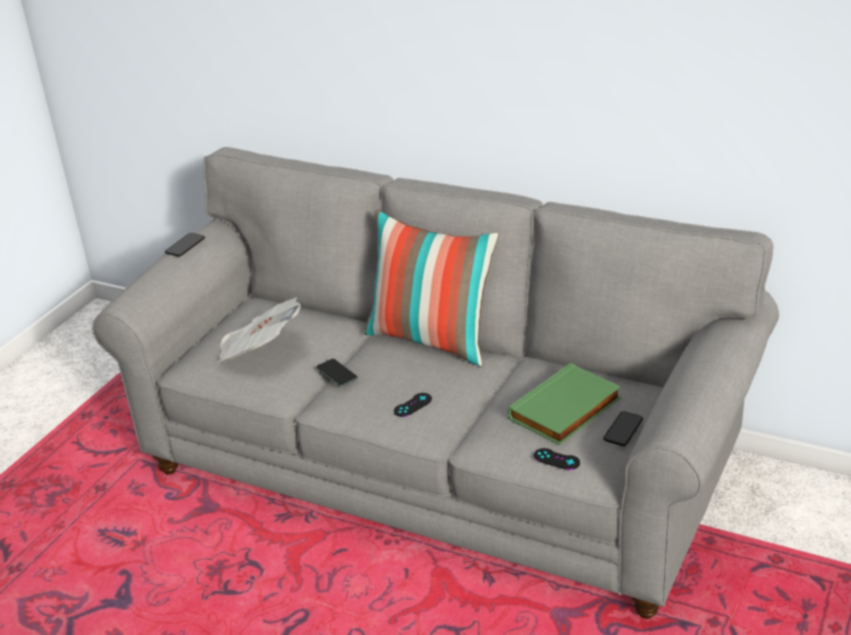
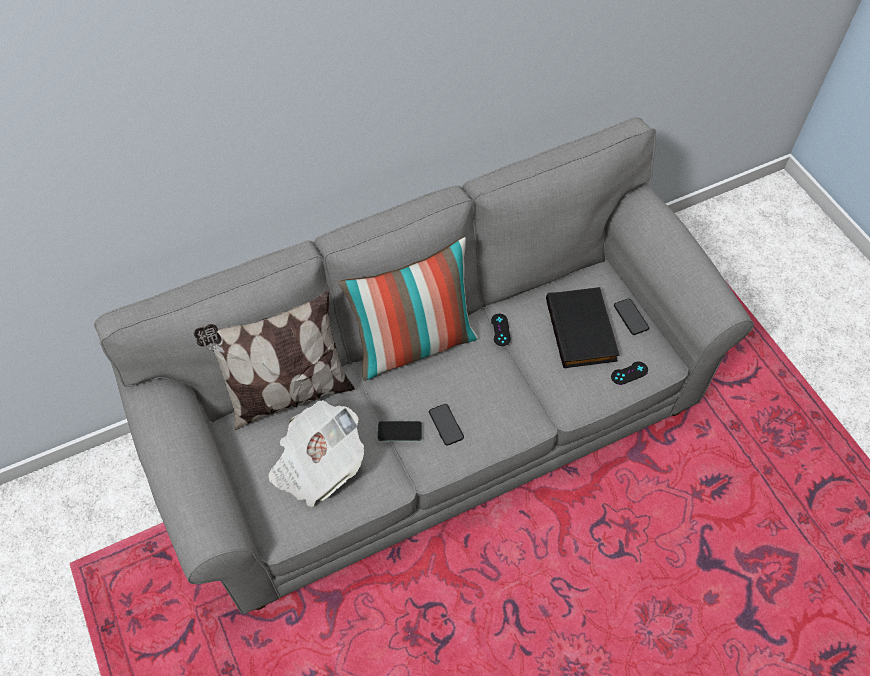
camera: 55 degrees left, 25 degrees up
(185, 245) = (163, 434): phone -> phone (446, 425)
(308, 308) = (287, 394): none -> pillow
(412, 405) = (485, 410): black game controller -> black game controller (500, 330)
(566, 410) = (583, 330): green book -> black book

